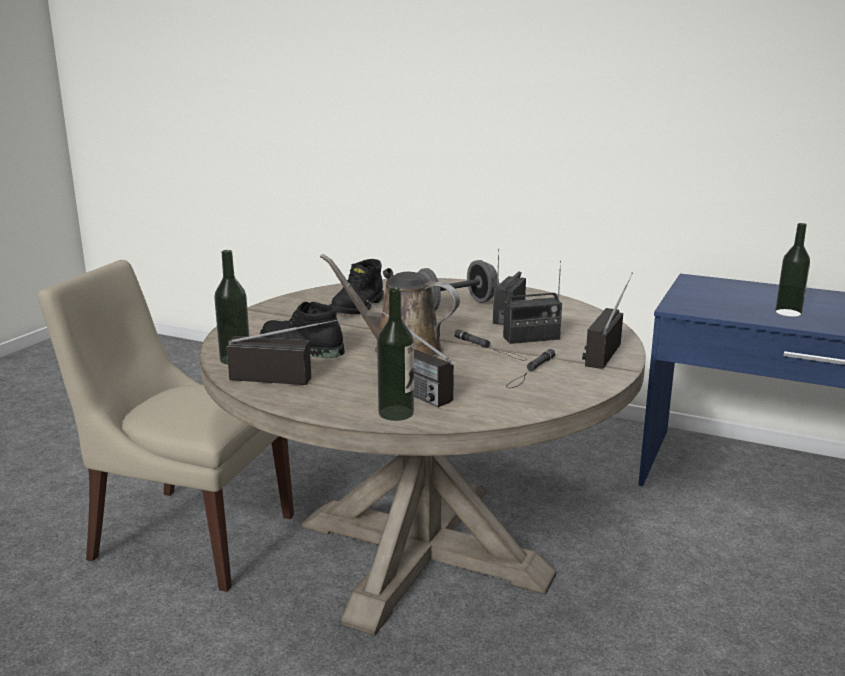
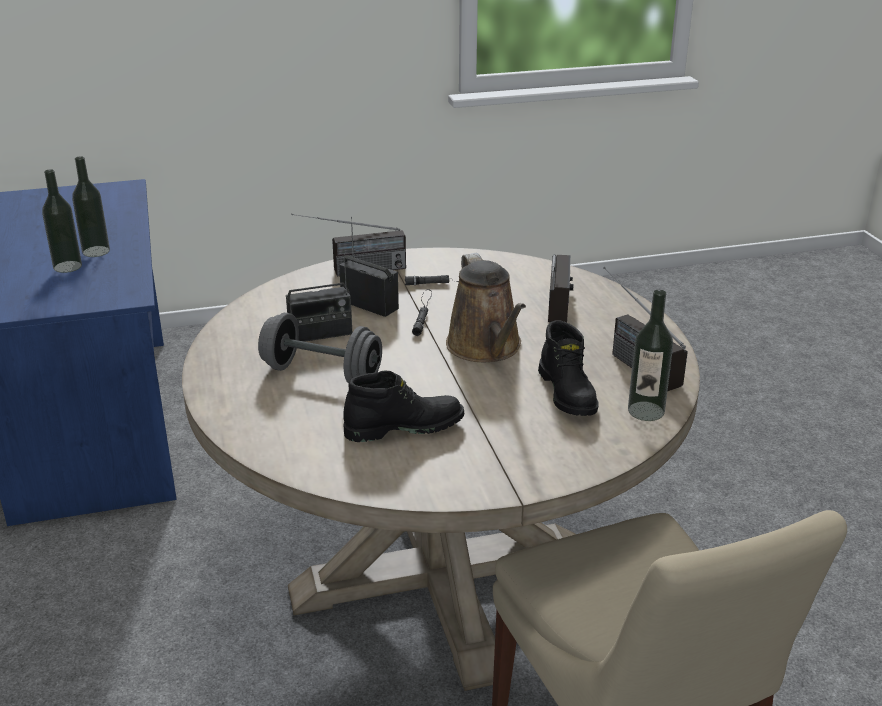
camera: 130 degrees left, 10 degrees up
(396, 413) = (603, 298): bottle -> bottle (67, 267)

